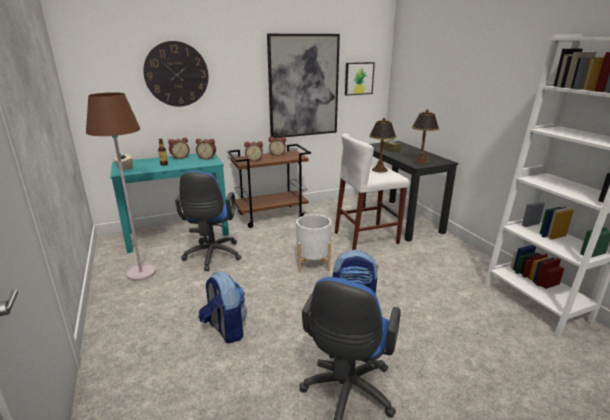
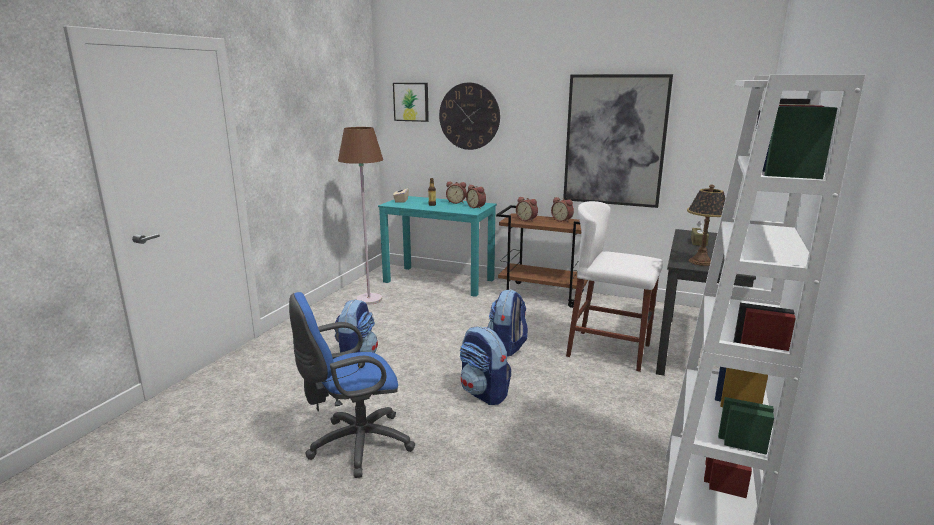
camera: 45 degrees right, 5 degrees down
(212, 257) = (433, 308): blue office chair -> none
(313, 263) = (507, 348): white planter -> backpack
(358, 78) = (704, 136): picture -> picture (411, 102)
(379, 170) = (635, 259): table lamp -> none

